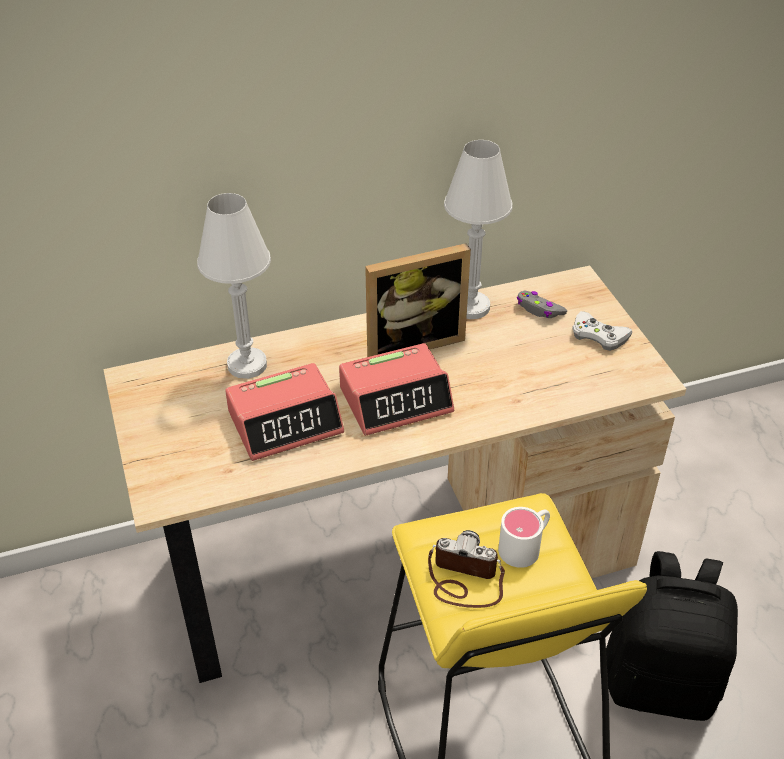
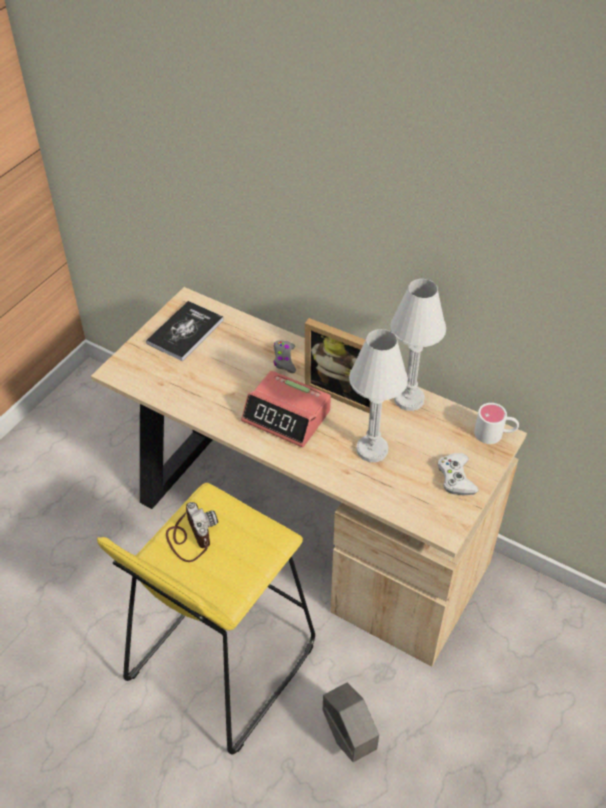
camera: 50 degrees right, 5 degrees up
(175, 406) = (185, 332): none -> book
(247, 365) = (246, 337): white table lamp -> white table lamp (372, 450)
(286, 422) = (219, 382): alarm clock -> none
(525, 545) = (243, 550): white mug -> white mug (495, 434)
(539, 310) = (446, 433): grey game controller -> grey game controller (284, 360)
(660, 682) = (348, 737): black backpack -> grey planter

